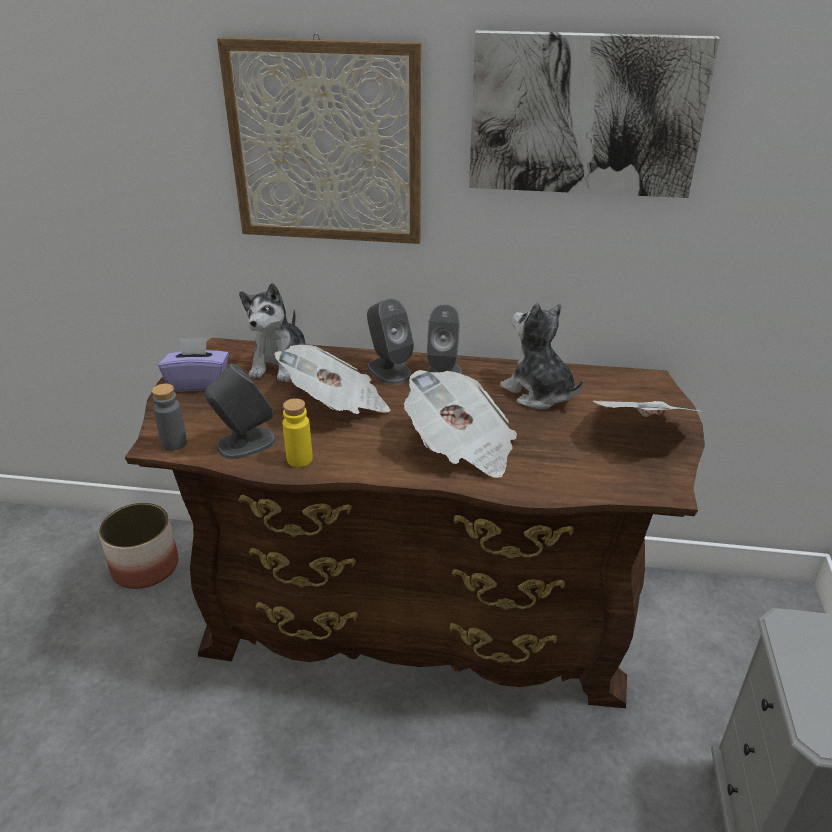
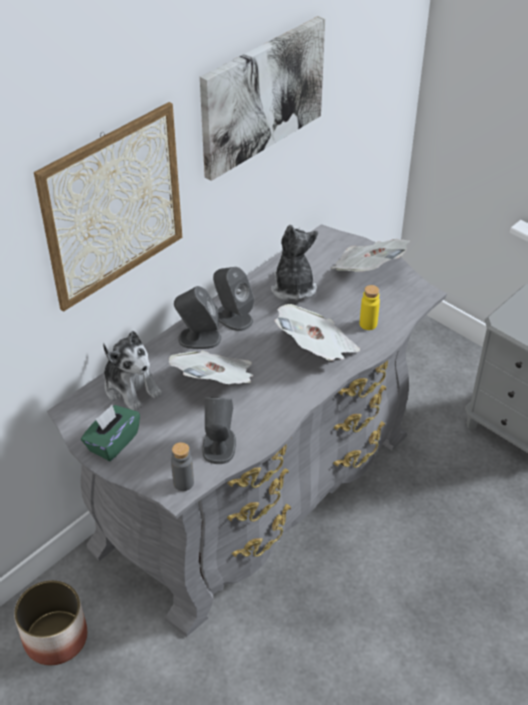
camera: 55 degrees left, 10 degrees up
(199, 383) = (112, 442): purple tissue box -> green tissue box
(299, 459) = (262, 426): yellow bottle -> yellow bottle (368, 324)
(416, 618) = (261, 493): brown dresser -> grey dresser
(538, 393) = (293, 287): plush toy -> plush toy turned 90 degrees clockwise

